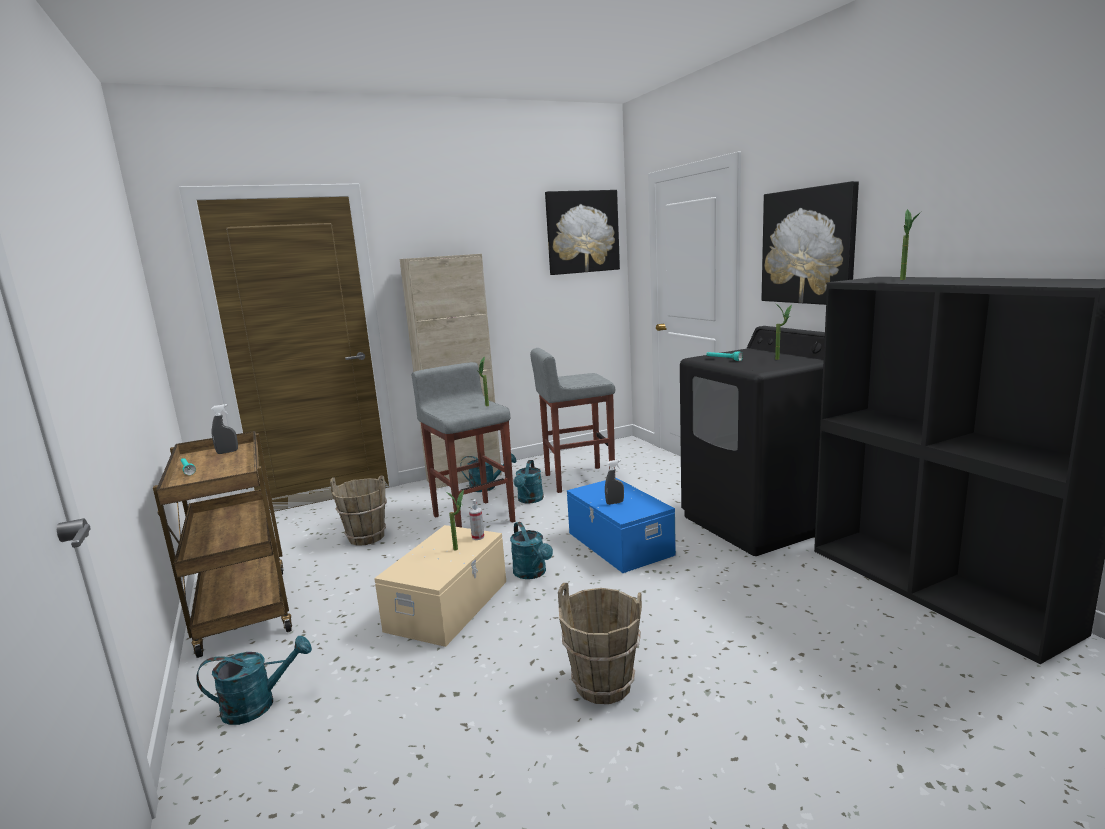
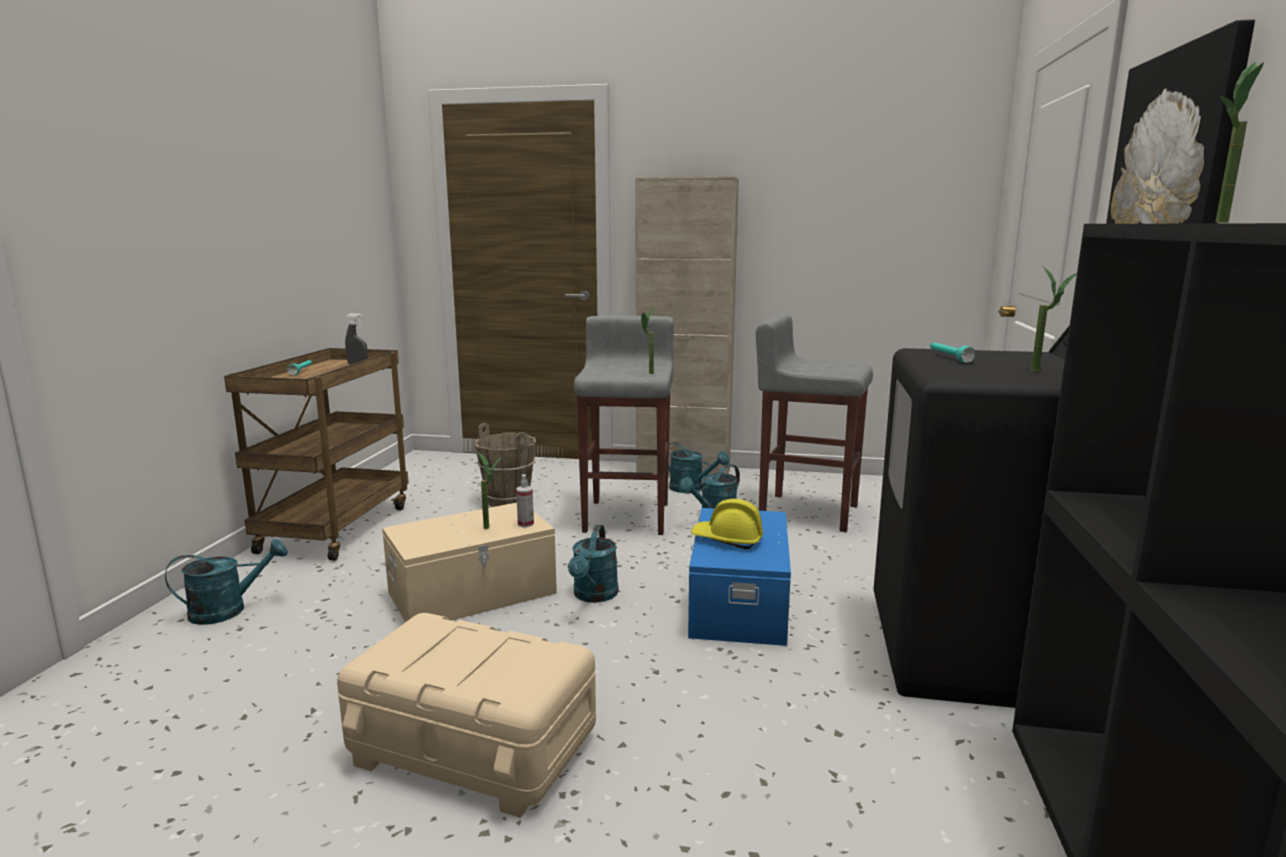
camera: 35 degrees right, 0 degrees up
(258, 704) = (228, 610): turquoise watering can -> turquoise watering can turned 45 degrees counterclockwise
(582, 232) = (921, 154): picture -> none
(603, 685) = (472, 747): brown bucket -> beige storage box
(615, 503) = (727, 540): grey spray bottle -> yellow hard hat

